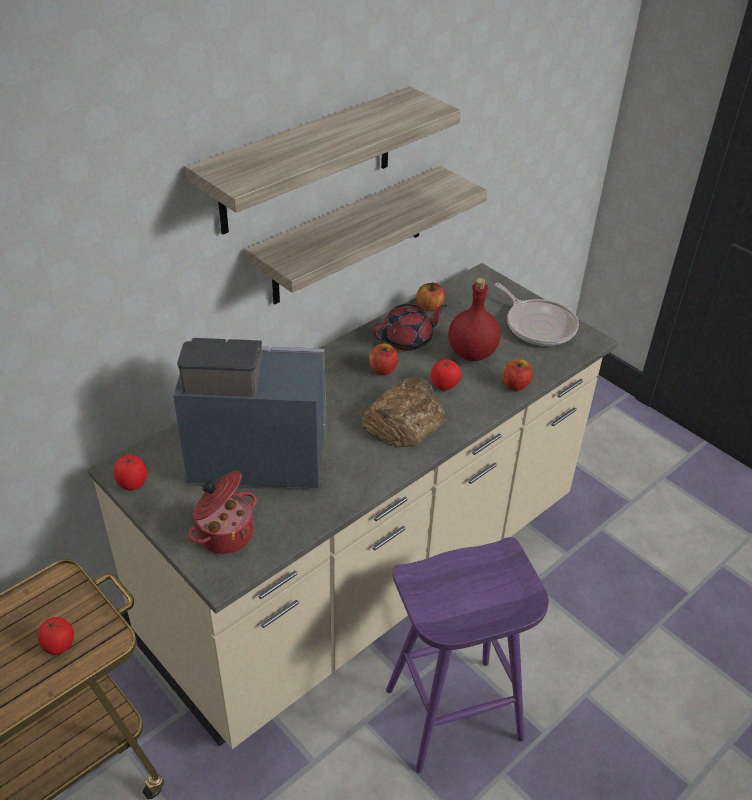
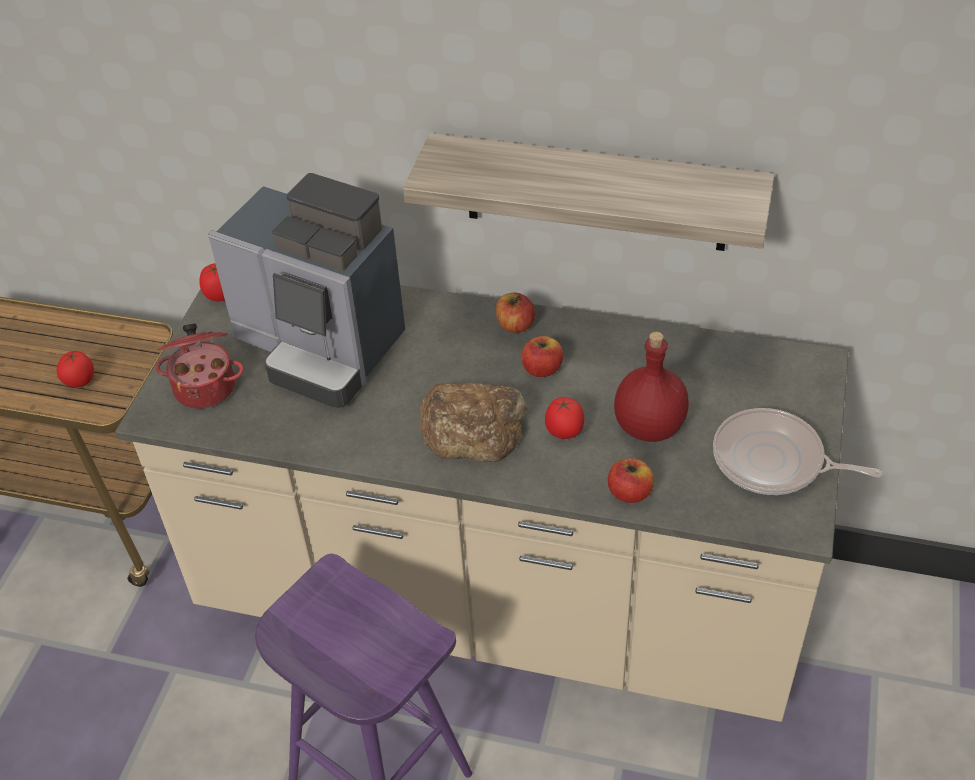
camera: 60 degrees right, 5 degrees up
(253, 455) = (321, 347): coffee machine -> coffee machine turned 150 degrees clockwise
(307, 161) = (526, 69): shelf -> none
(408, 340) = (616, 362): red teapot -> none
(429, 307) = (698, 348): apple -> apple (515, 325)
(538, 325) = (773, 461): frying pan -> frying pan turned 90 degrees clockwise

